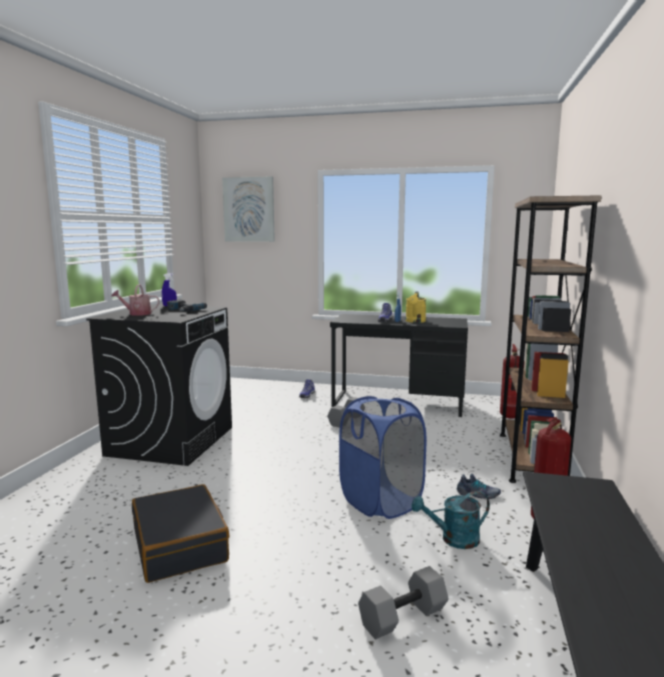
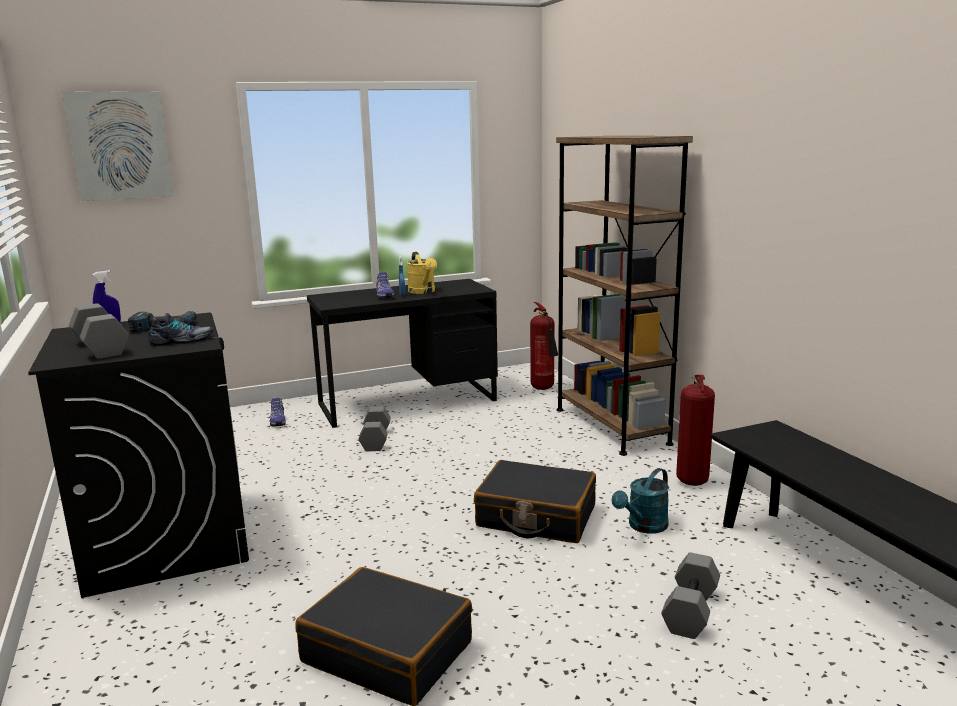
camera: 35 degrees left, 5 degrees up
(137, 314) = (99, 348): watering can -> grey dumbbell
(381, 501) = (536, 517): blue laundry basket -> black suitcase
(478, 494) = (611, 477): shoe -> shoe (181, 341)

